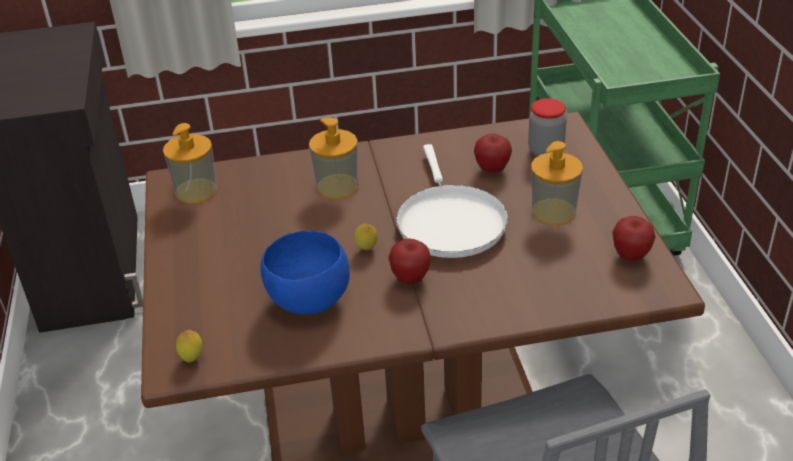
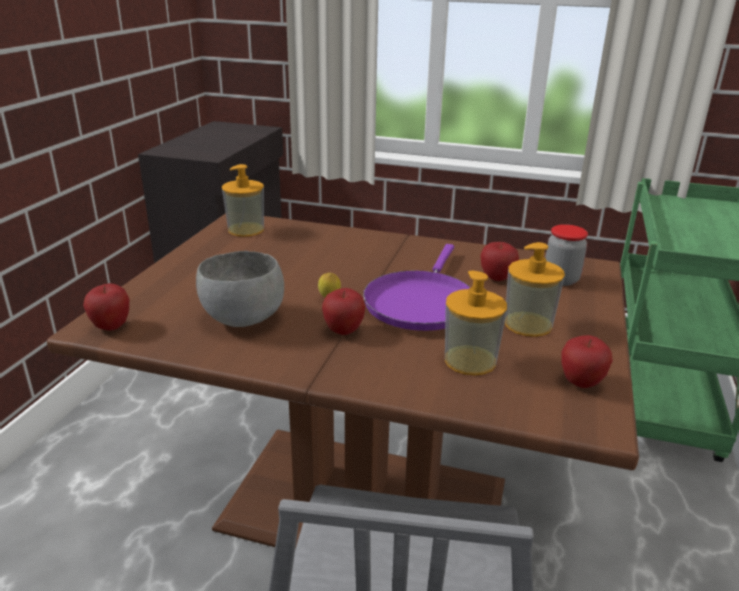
camera: 25 degrees right, 10 degrees down
(192, 359) = (111, 326): lemon -> apple
(308, 302) = (241, 319): blue bowl -> grey bowl
(337, 186) = (352, 254): soap dispenser -> soap dispenser (470, 360)
(449, 222) = (421, 302): white frying pan -> purple frying pan

